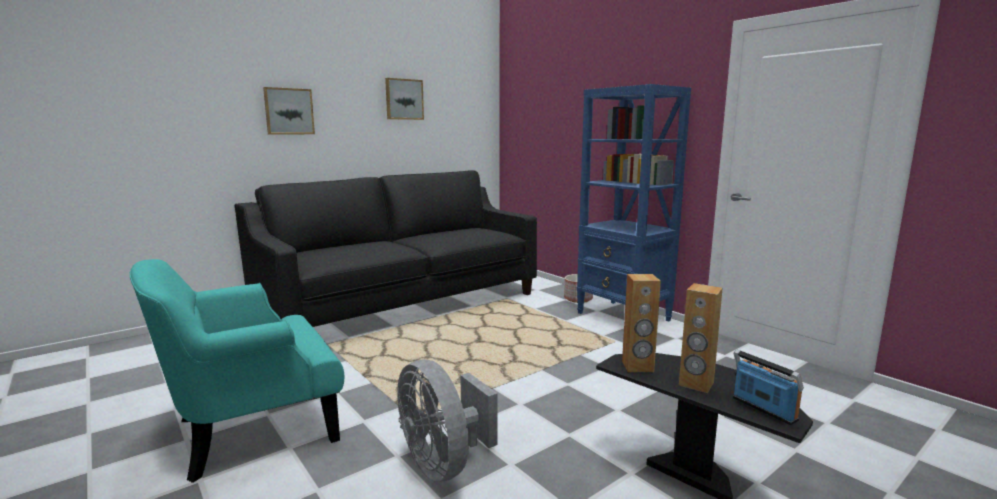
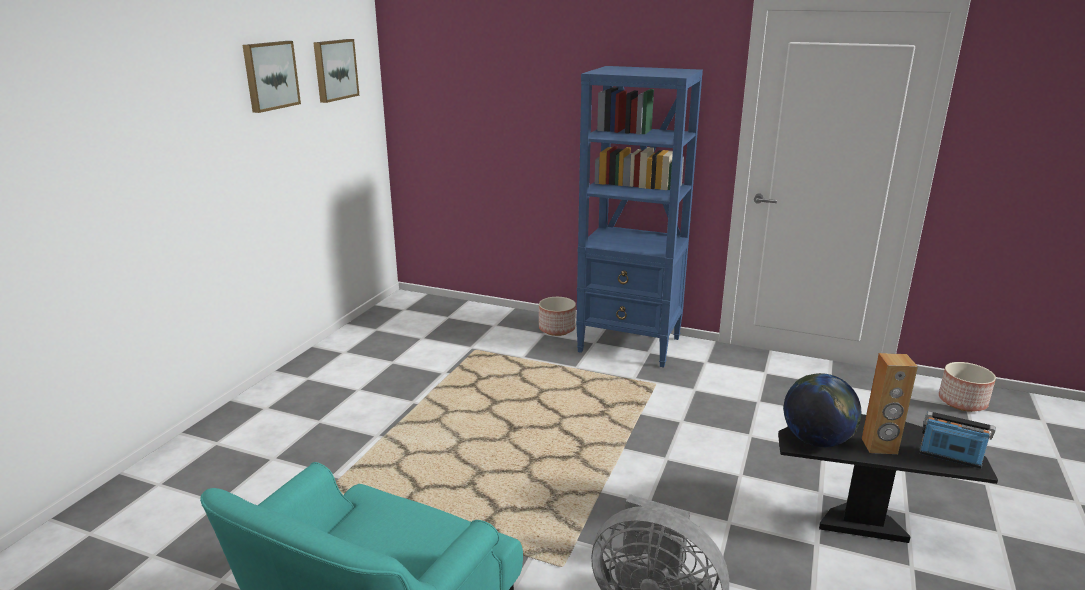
camera: 30 degrees left, 10 degrees up
(289, 111) = (116, 130): picture -> picture (334, 70)
(400, 304) = (342, 396): black sofa -> none
(637, 367) = (816, 441): brown speaker -> globe
(937, 424) = (962, 402): none -> planter

